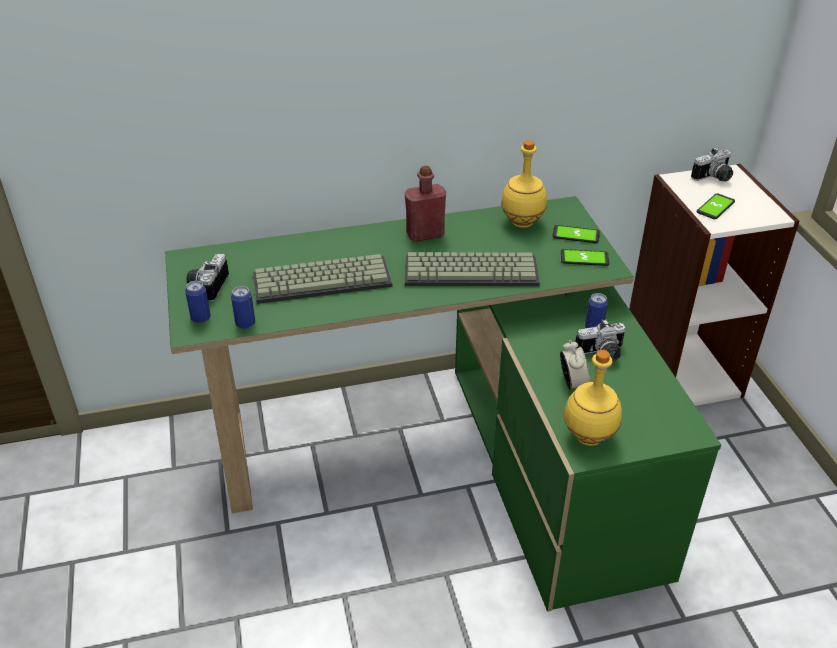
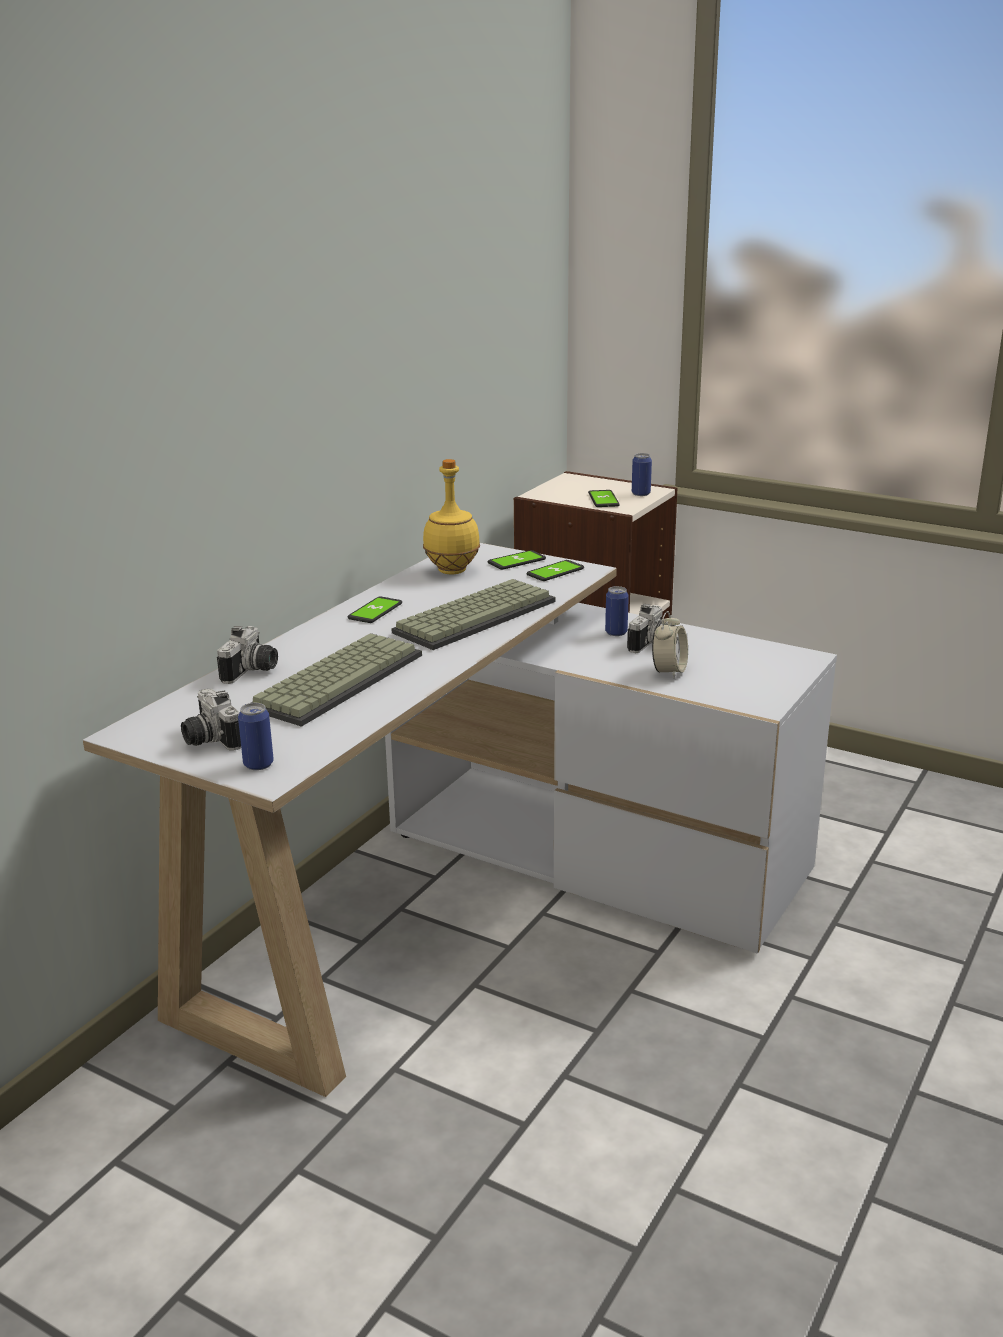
camera: 45 degrees left, 15 degrees down
(245, 323) = (322, 744): can -> can (641, 494)
(425, 234) = (375, 611): red bottle -> phone
(447, 455) = (484, 901): green desk -> white desk
(572, 383) = (669, 671): alarm clock -> alarm clock turned 75 degrees clockwise
(589, 437) = (747, 695): yellow bottle -> none
(714, 178) = (565, 484): camera -> camera (252, 671)

